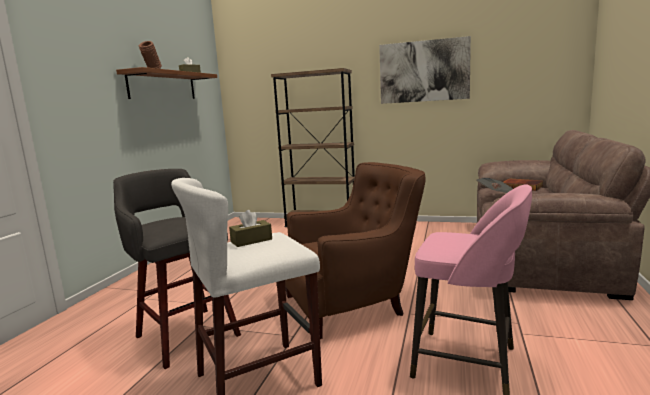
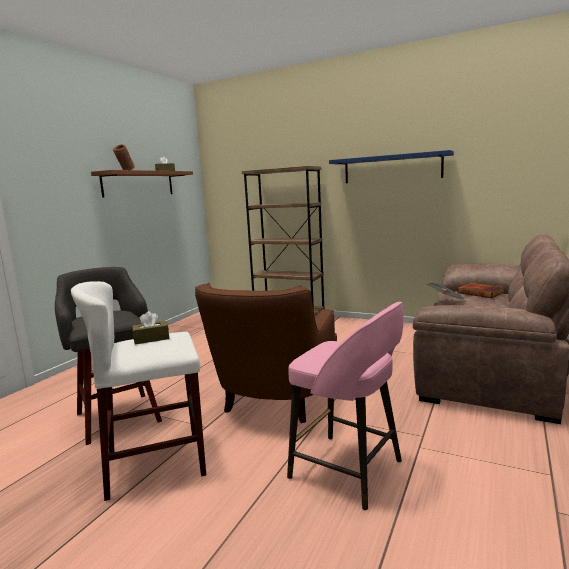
camera: 10 degrees right, 0 degrees up
(352, 303) = (274, 401): brown armchair -> brown armchair turned 120 degrees clockwise
(424, 71) = (392, 168): picture -> blue shelf

